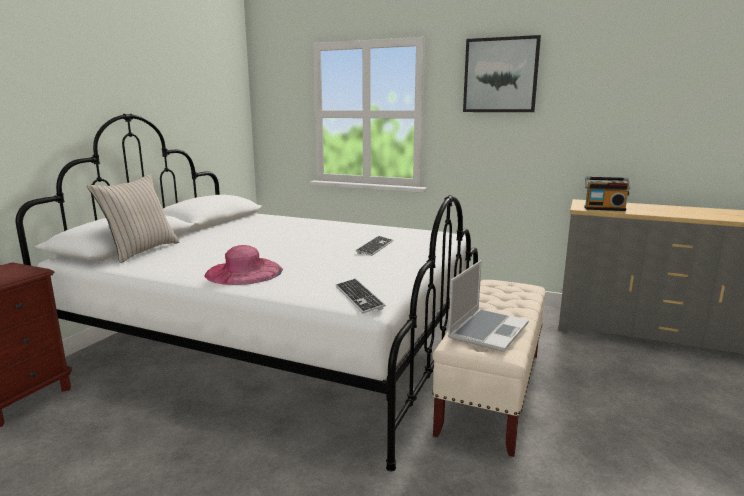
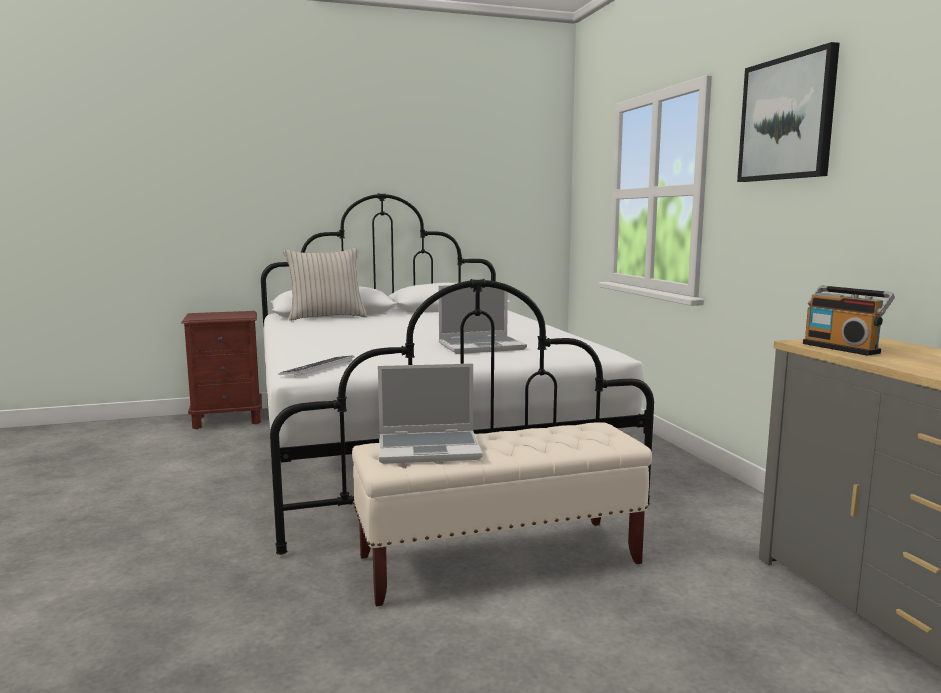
camera: 50 degrees right, 5 degrees down
(244, 272) = (324, 339): pink hat -> none
(375, 247) = (482, 346): keyboard -> laptop

